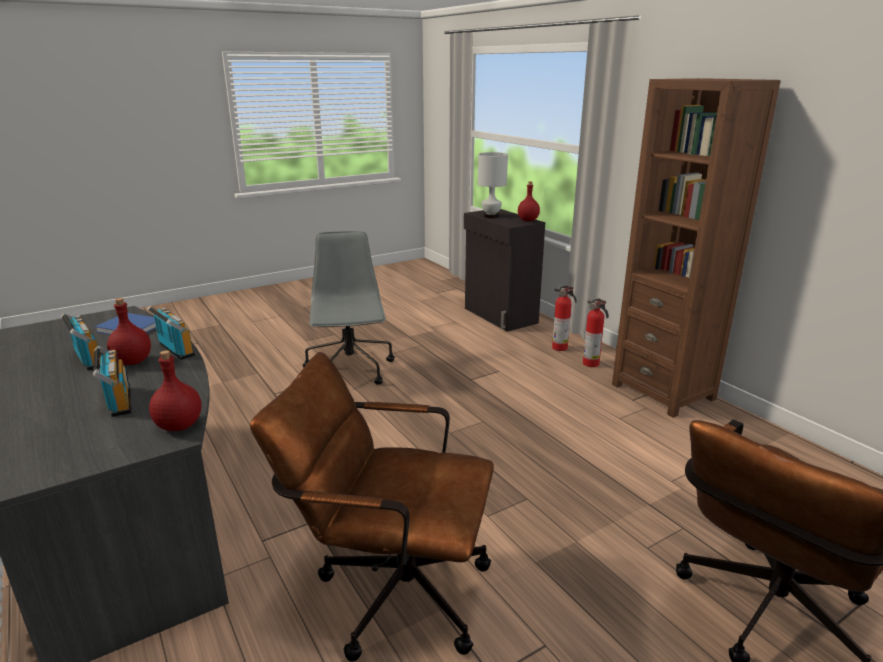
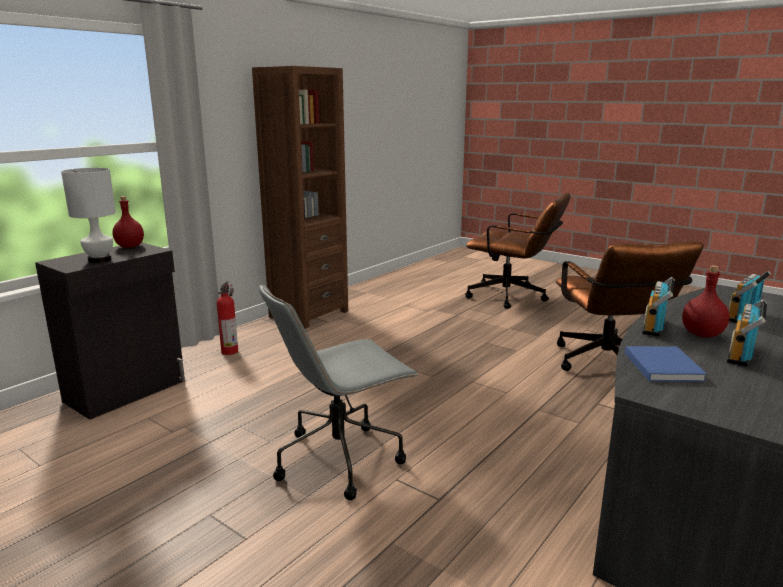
camera: 110 degrees left, 5 degrees down
(178, 425) = (717, 292): red bottle -> none
(591, 364) = (265, 337): fire extinguisher -> none

